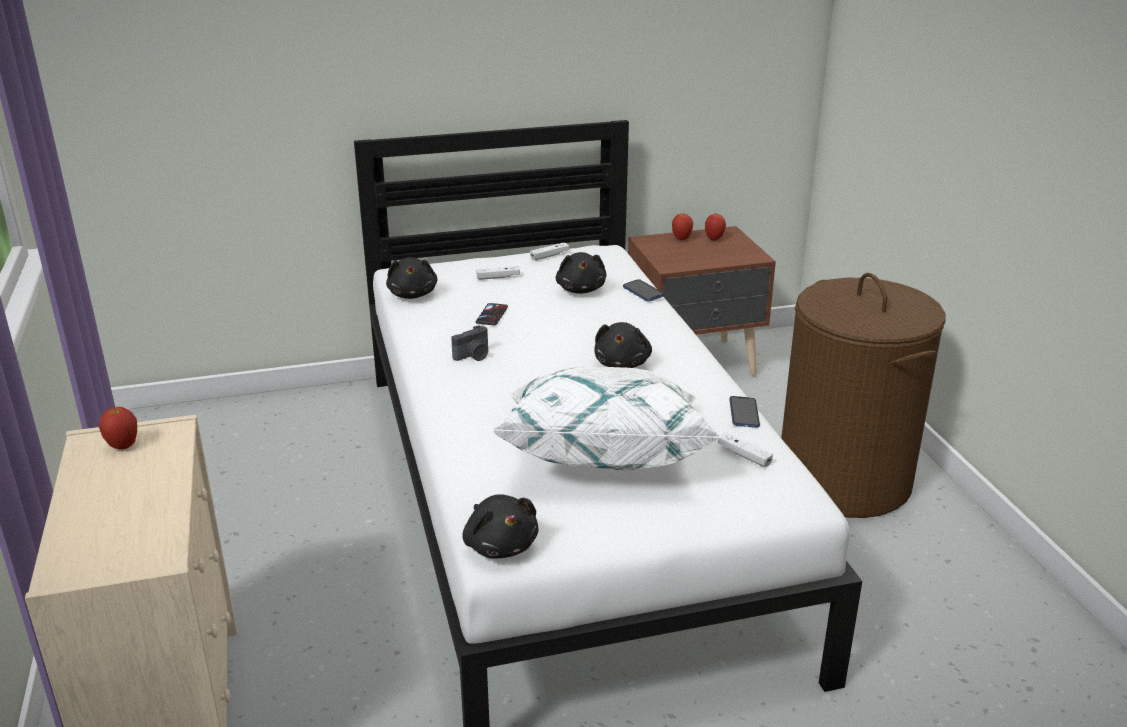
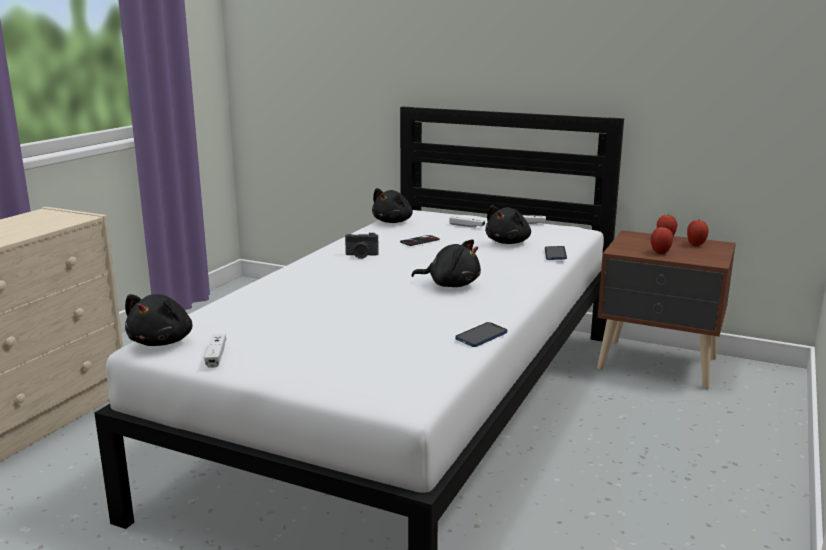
camera: 40 degrees right, 10 degrees down
(123, 446) = (48, 217): apple -> apple (660, 253)
(603, 452) = (331, 322): white pillow -> none
(622, 363) = (451, 284): black plush toy -> black plush toy turned 120 degrees counterclockwise
(744, 455) = (423, 357): white game controller -> white game controller (216, 356)
(844, 480) = (680, 490): brown laundry basket -> none

